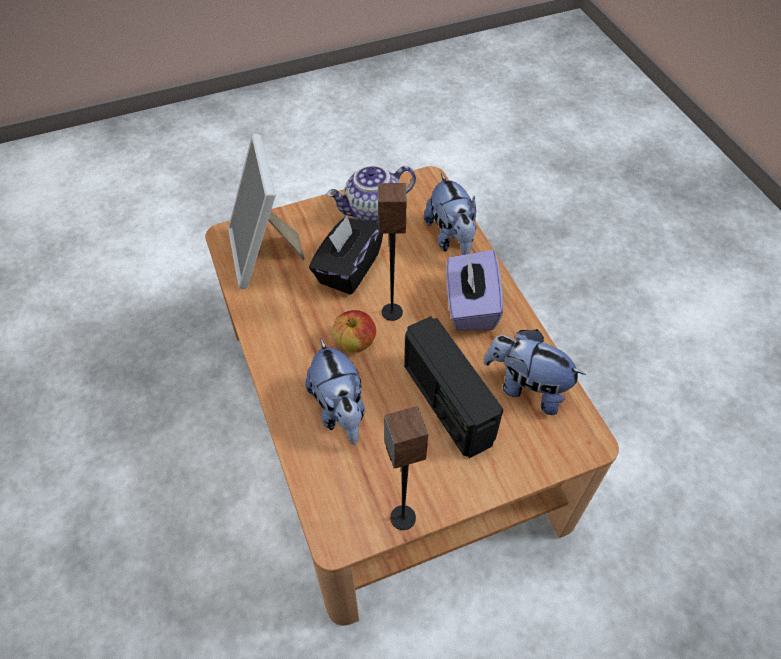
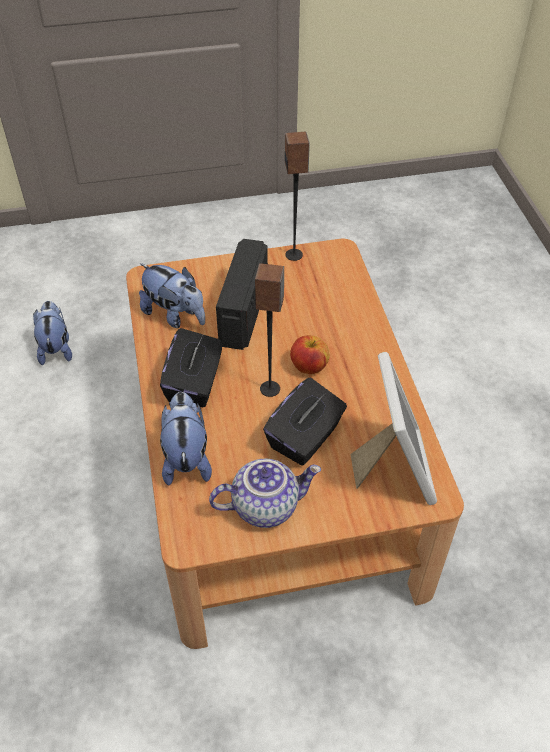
camera: 170 degrees left, 5 degrees down
(340, 410) = (329, 319): plush toy -> plush toy (56, 348)
(447, 404) = (243, 312): radio -> radio turned 150 degrees counterclockwise
(470, 306) = (195, 384): purple tissue box -> black tissue box

